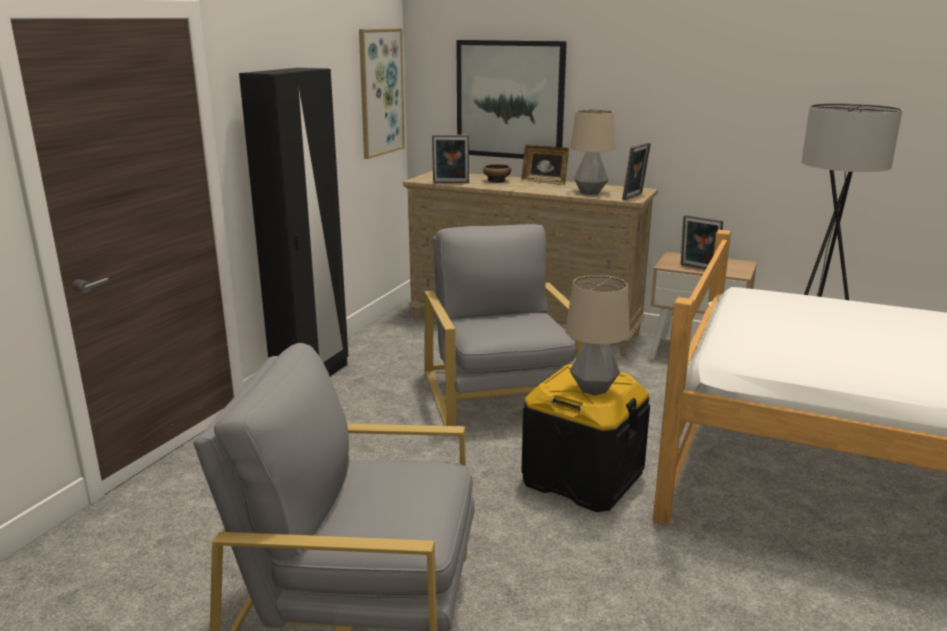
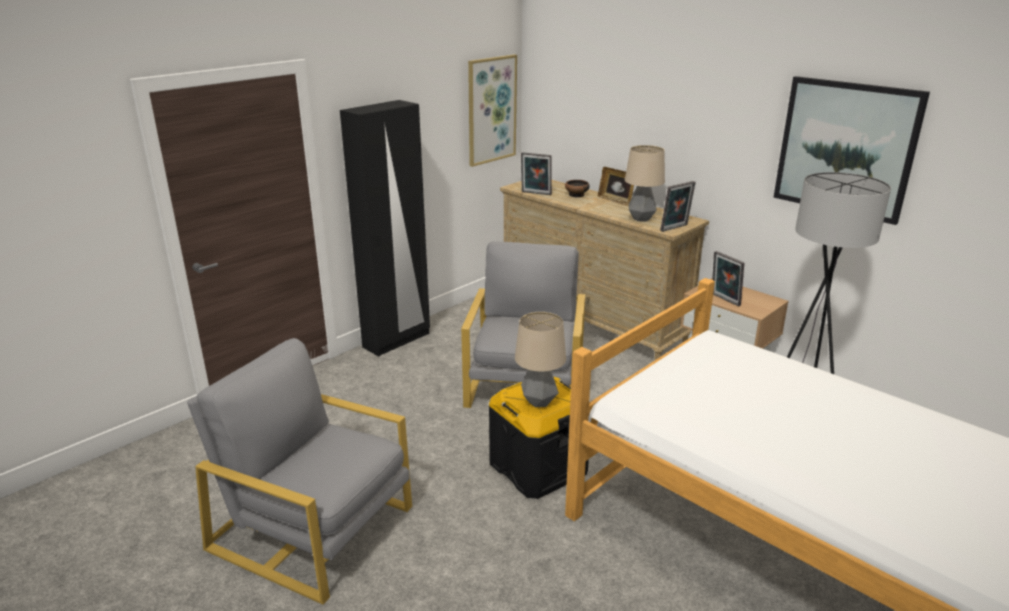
camera: 20 degrees right, 5 degrees up
(510, 100) = (597, 124): picture -> picture (846, 148)

